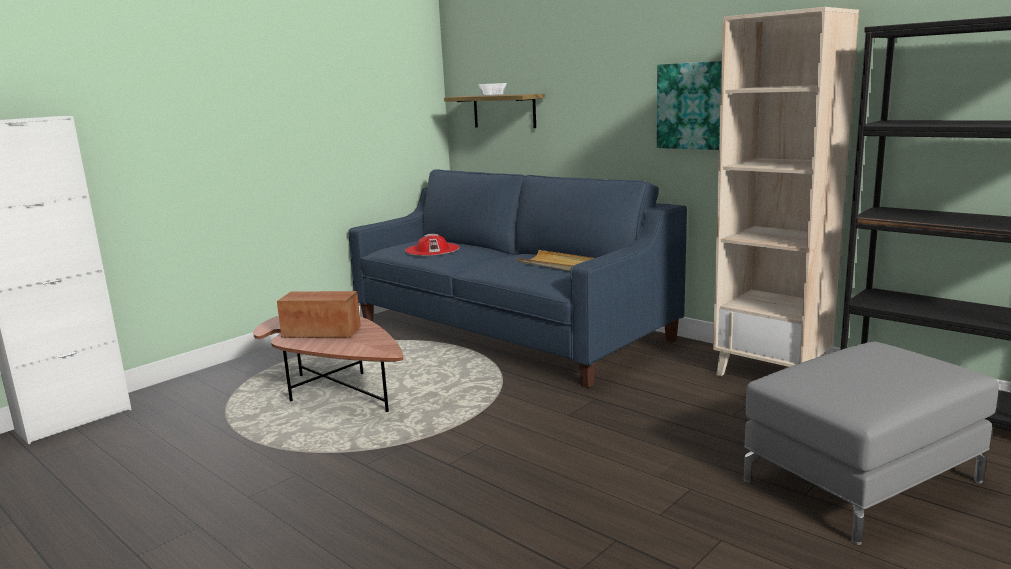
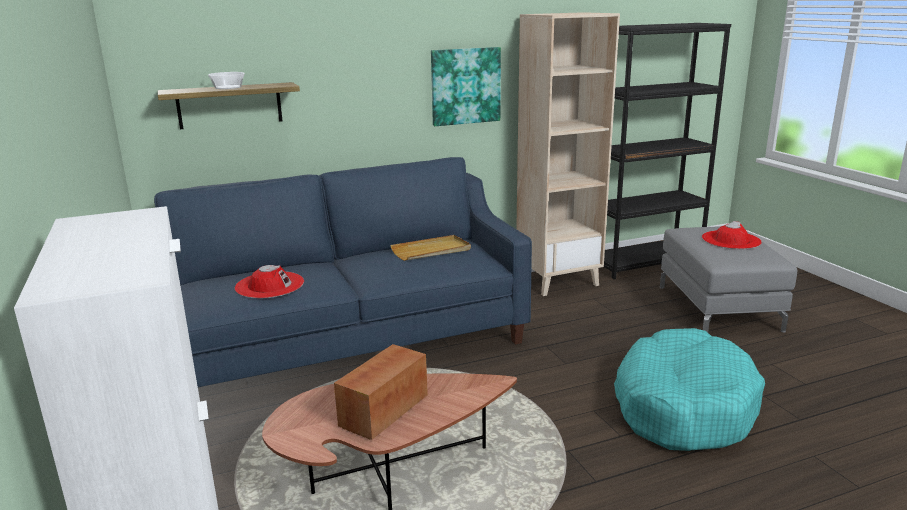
camera: 65 degrees left, 5 degrees up
(536, 488) = (683, 406): none -> turquoise dog bed
(881, 373) = (731, 240): none -> red hat

